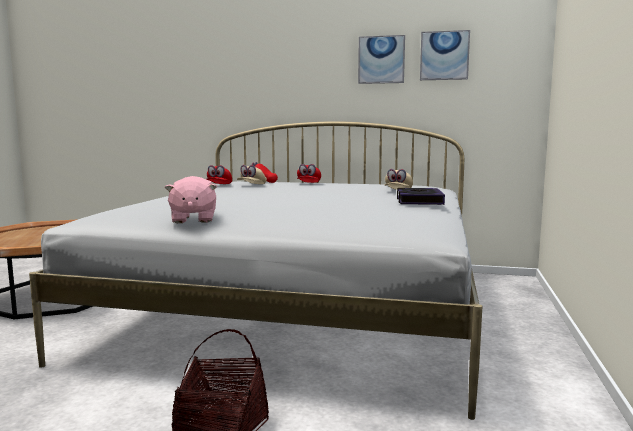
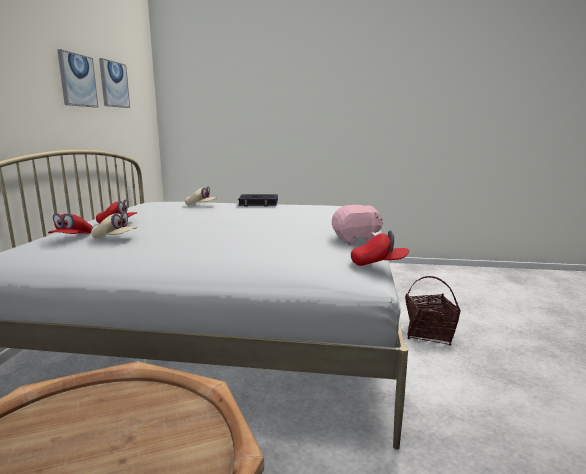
camera: 95 degrees left, 5 degrees up
(219, 185) = (93, 251): red cap -> red cap (378, 263)

